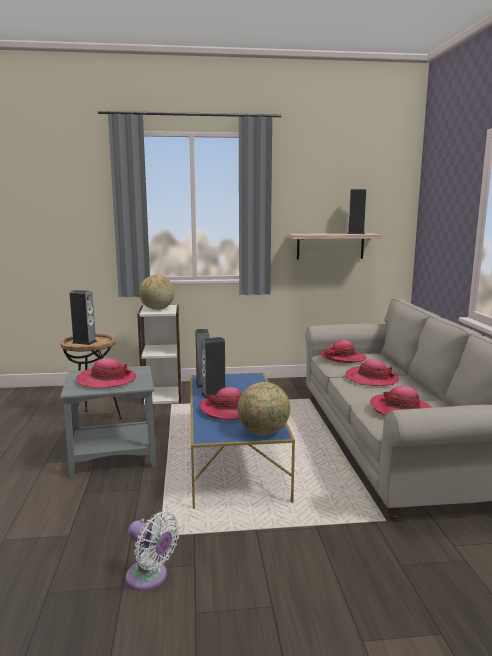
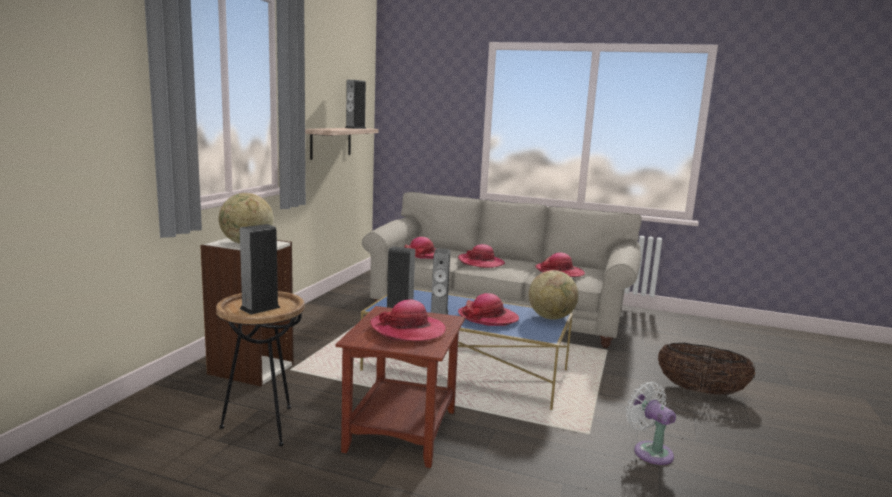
camera: 65 degrees left, 0 degrees up
(113, 457) = (403, 431): grey side table -> brown side table
(150, 578) = (650, 451): white fan -> white fan turned 90 degrees counterclockwise
(346, 610) = (700, 391): none -> basket

